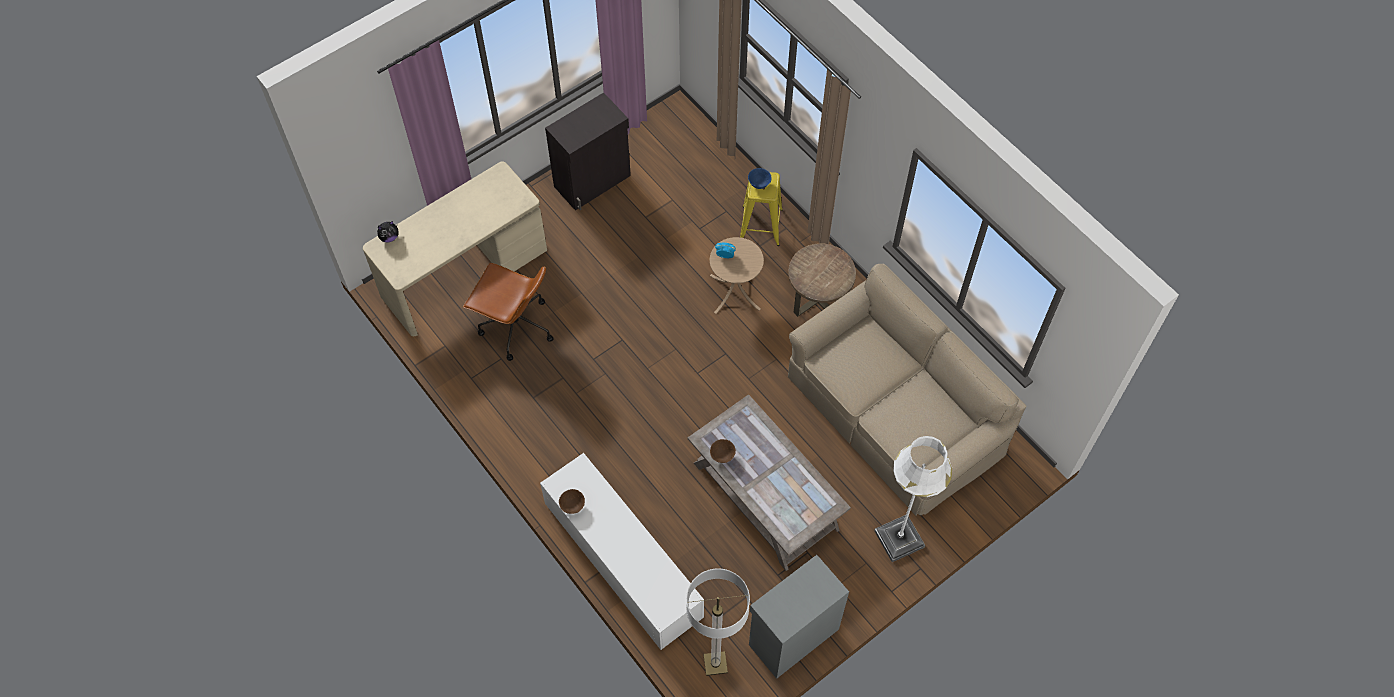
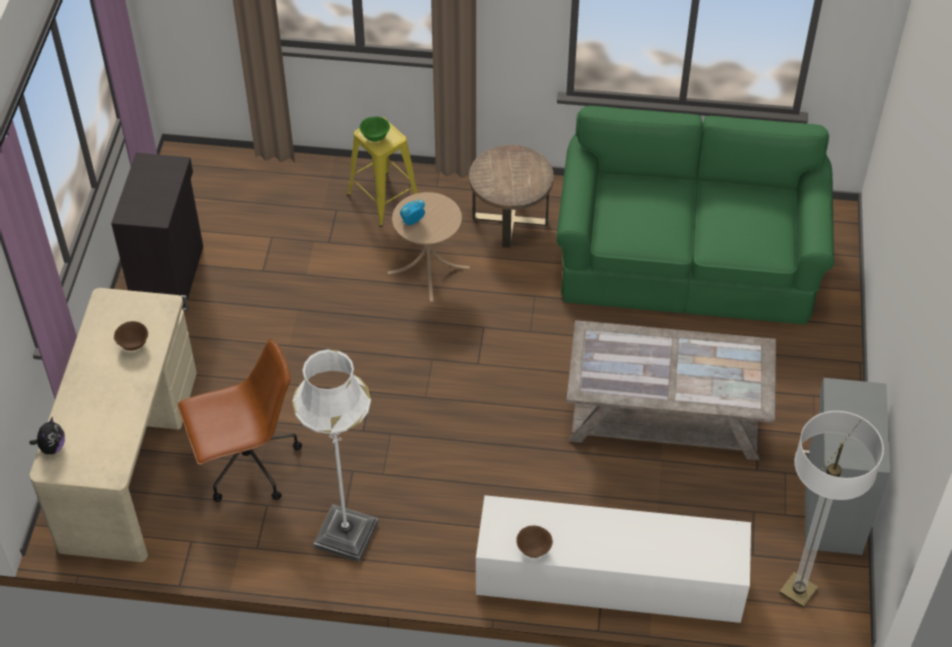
camera: 45 degrees left, 10 degrees down
(722, 456) = (617, 389): brown bowl -> brown bowl (133, 345)
(759, 184) = (375, 137): blue bowl -> green bowl
(895, 413) = (688, 259): beige sofa -> green sofa
(899, 539) = (815, 354): white floor lamp -> white floor lamp (346, 534)

